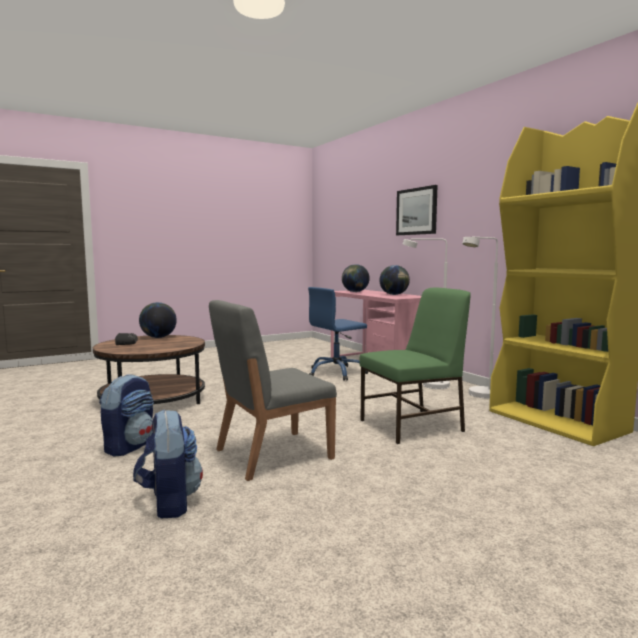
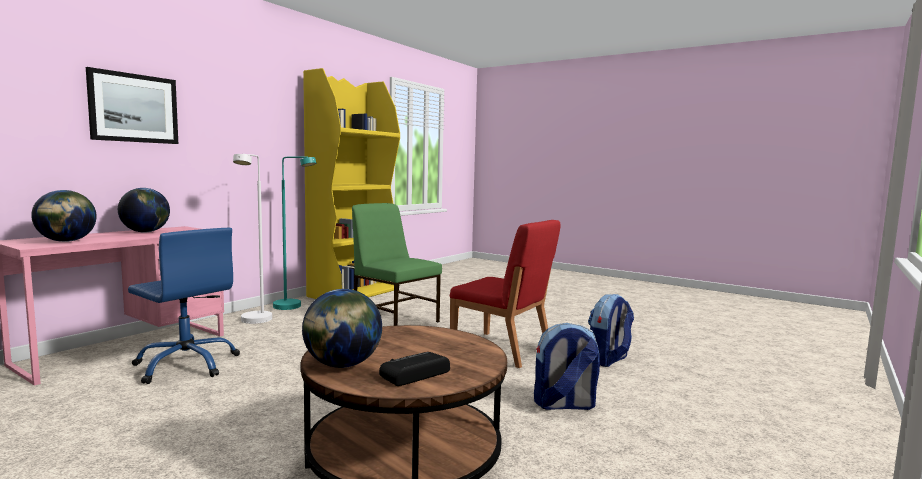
camera: 115 degrees left, 0 degrees up
(272, 454) = (502, 349): grey chair -> red chair
(478, 396) = (293, 307): white floor lamp -> turquoise floor lamp

